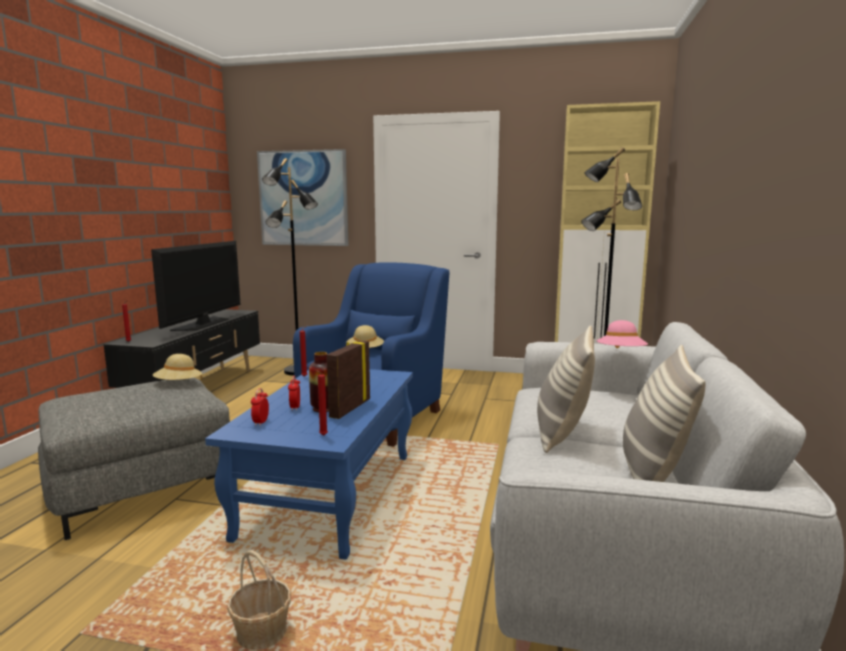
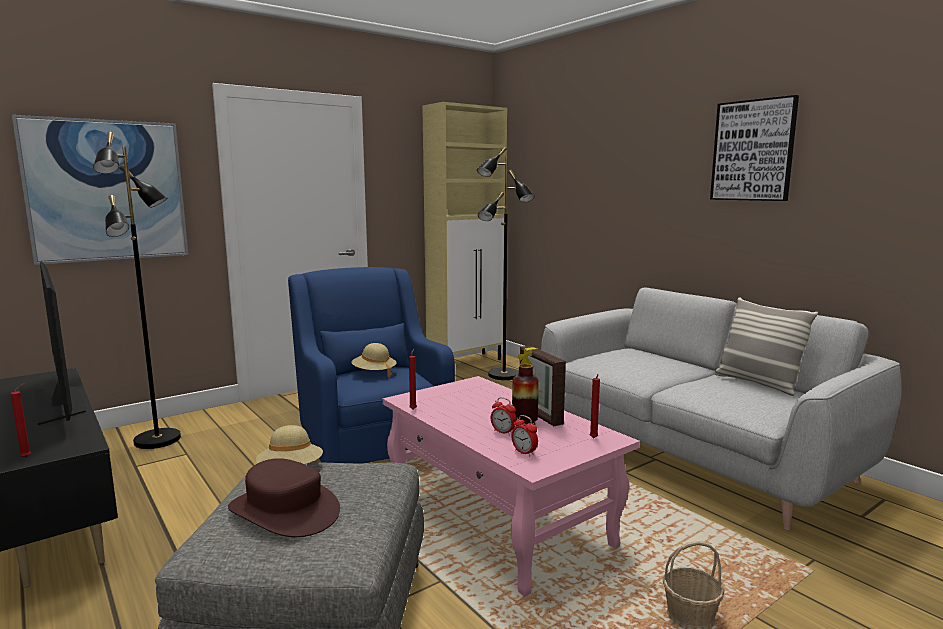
camera: 50 degrees left, 0 degrees up
(113, 397) = (285, 510): none -> brown hat
(329, 495) = (499, 520): blue coffee table -> pink coffee table
(562, 434) = (677, 381): pillow -> none
(621, 354) = (621, 318): pink hat -> none
(792, 120) = (753, 150): none -> picture

